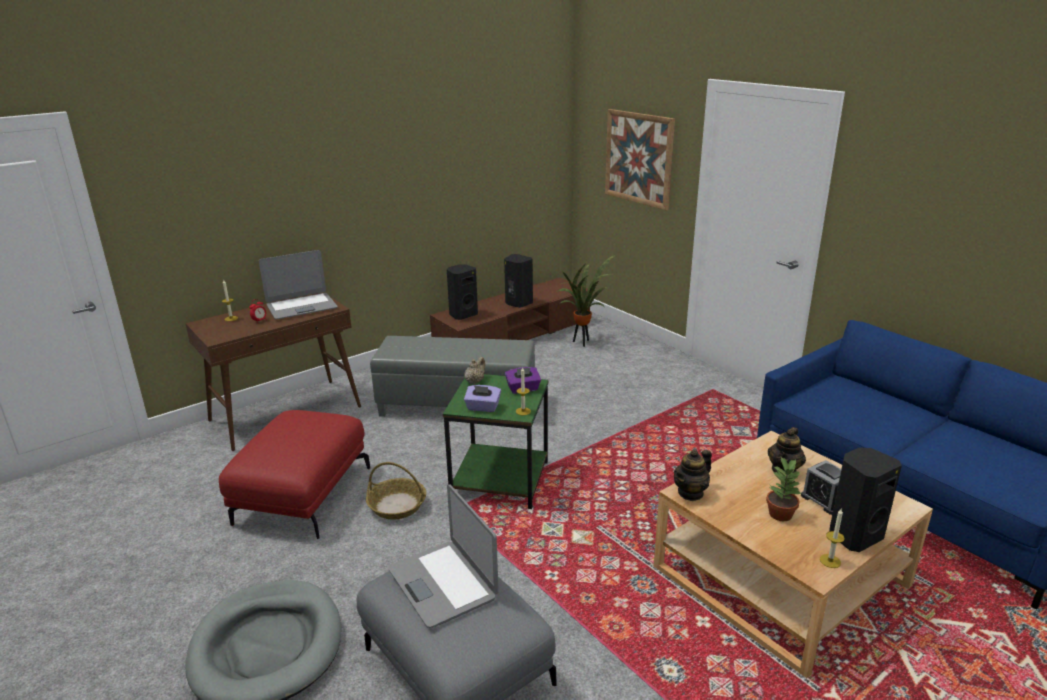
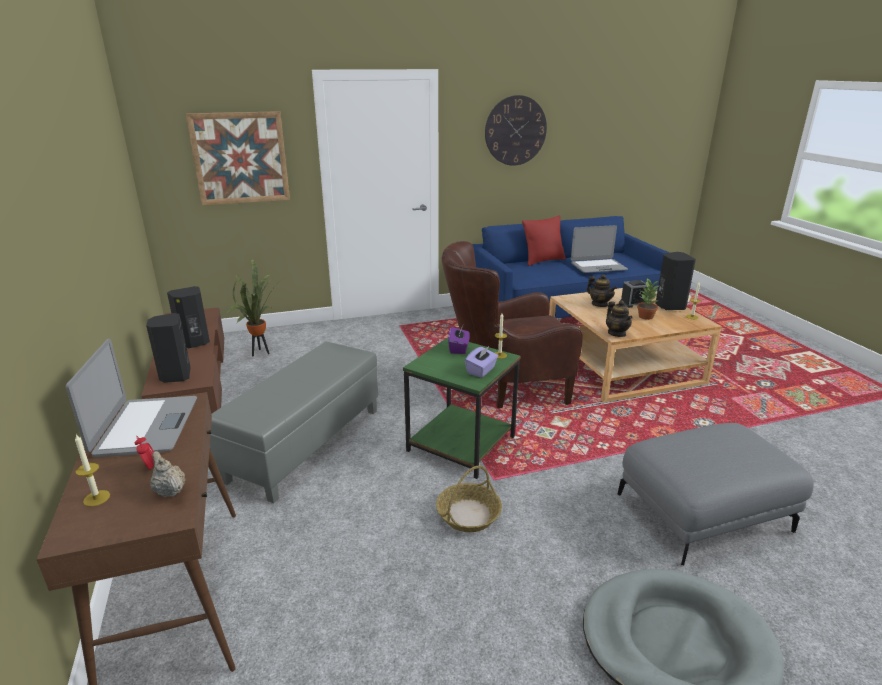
camera: 70 degrees left, 0 degrees up
(302, 494) = (404, 592): red ottoman -> none
(443, 583) = (704, 450): laptop -> laptop (598, 266)
(475, 381) = (426, 366): beige teapot -> beige teapot (170, 490)
(629, 487) = (506, 388): none -> brown armchair
(906, 405) = (543, 261): none -> red pillow
(947, 197) = (515, 131): none -> wall clock

